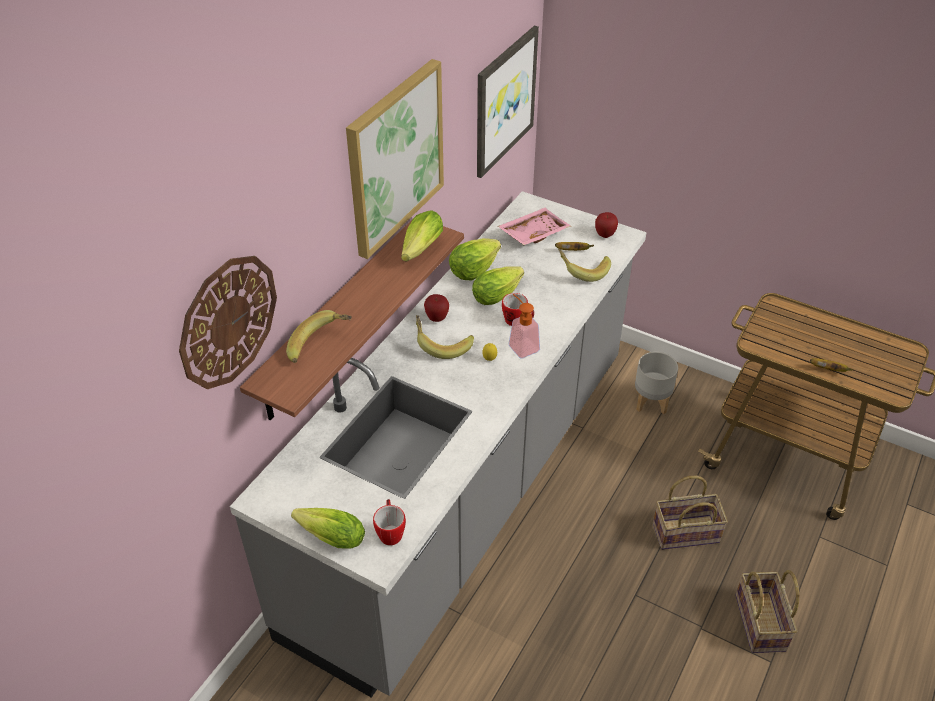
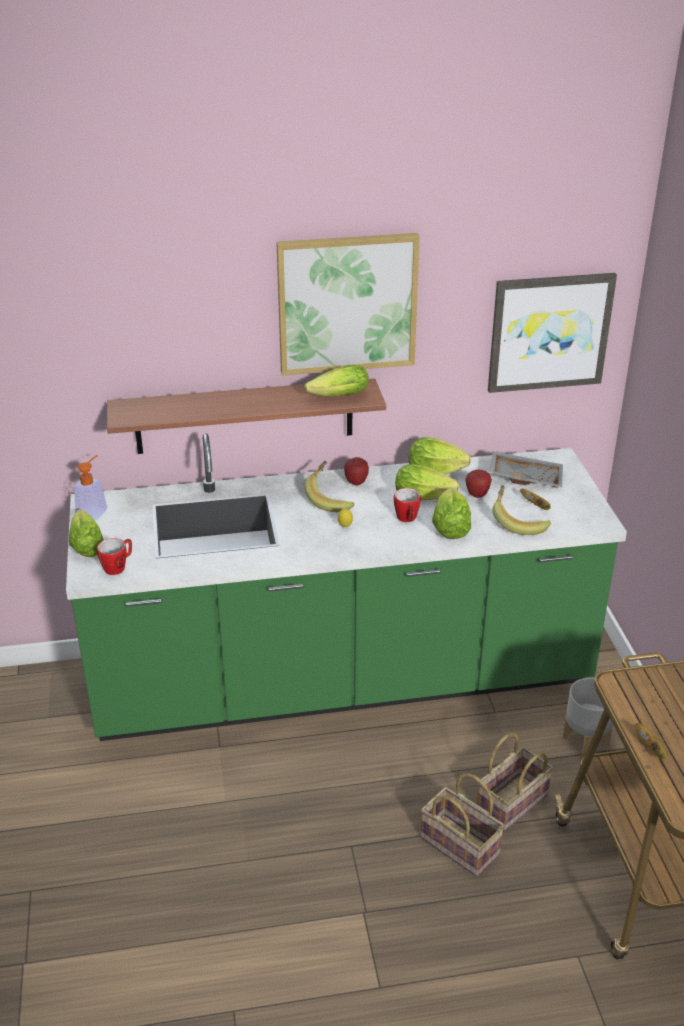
camera: 50 degrees right, 10 degrees down
(228, 321) = (102, 335): wall clock -> none
(321, 347) = (181, 408): banana -> none
(467, 490) = (342, 681): grey counter -> green counter
(521, 345) = (382, 533): soap dispenser -> soap dispenser (94, 510)
(533, 233) = (525, 477): pink tray -> grey tray
(554, 307) = (450, 528): none -> lettuce
(605, 235) = (584, 512): apple -> apple (477, 495)
(762, 624) = (416, 958): basket -> basket (512, 804)

